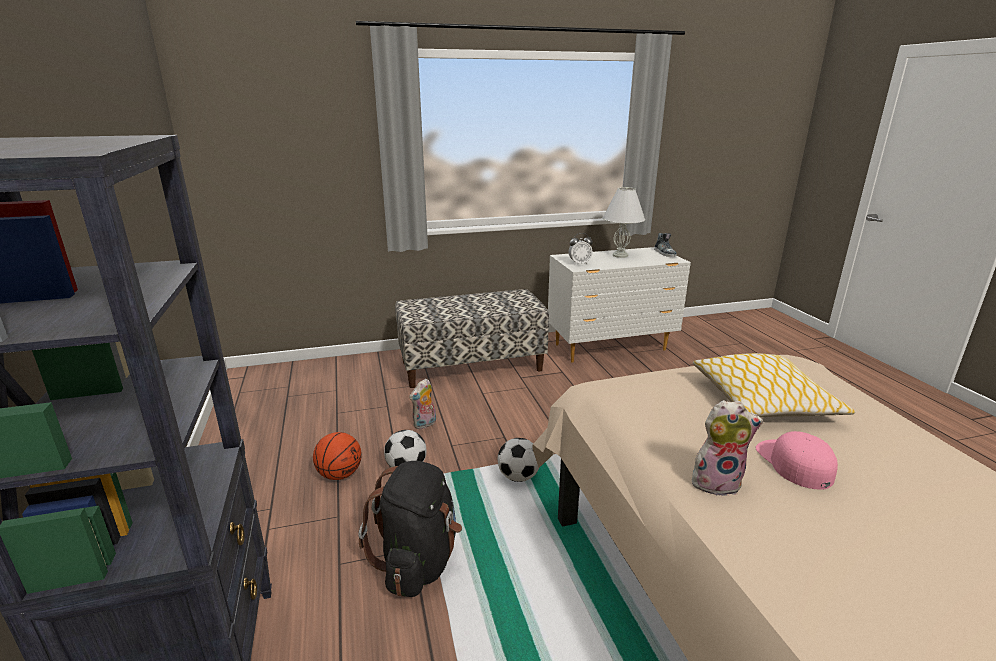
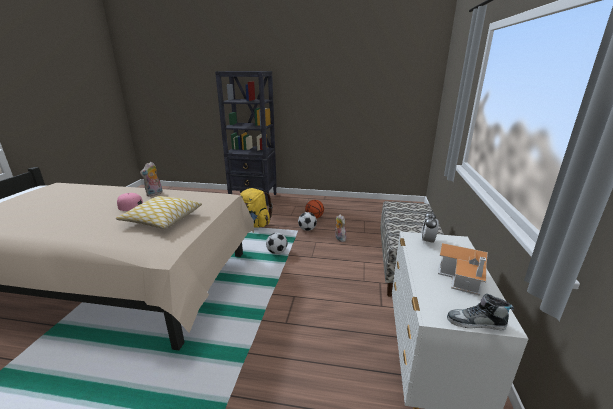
camera: 115 degrees right, 0 degrees up
(418, 562) = (255, 224): black backpack -> yellow backpack
(620, 255) = (462, 277): white table lamp -> toy house

